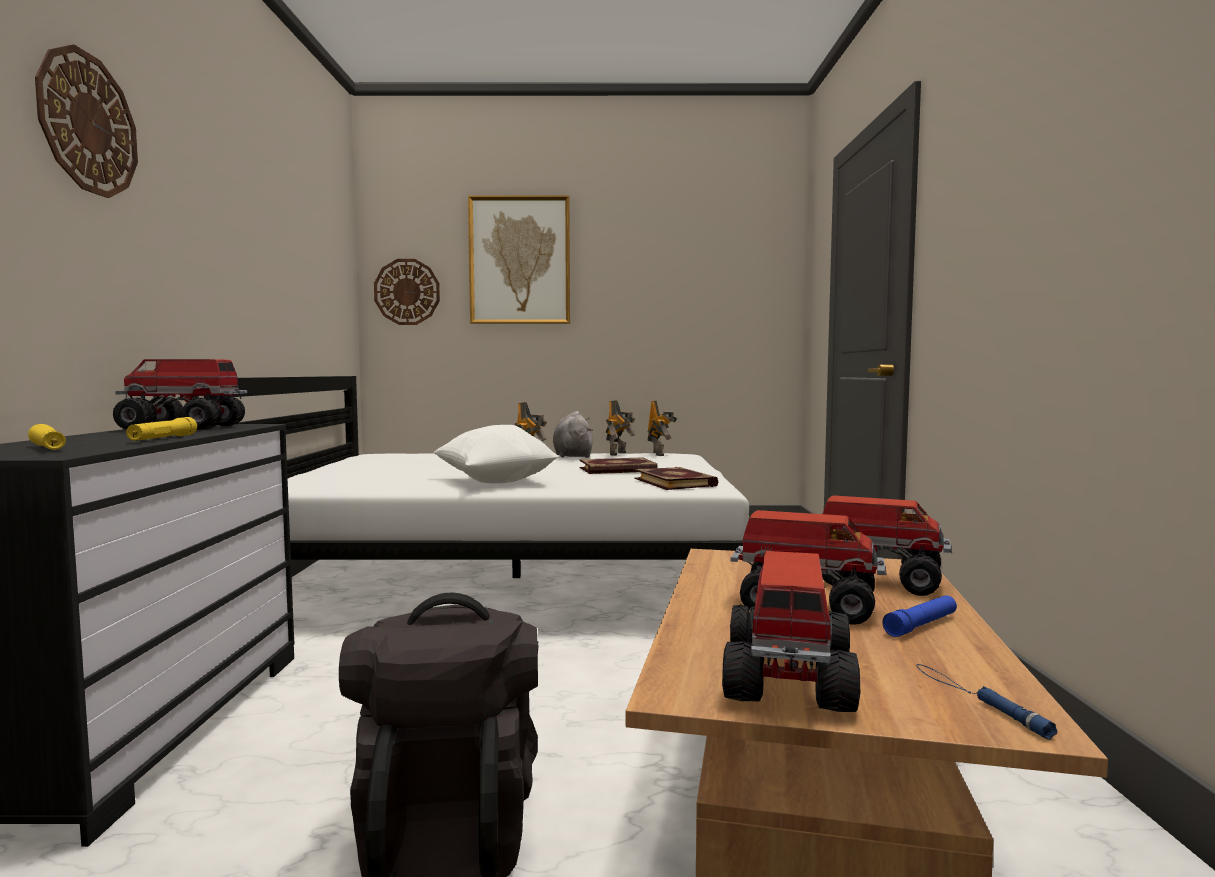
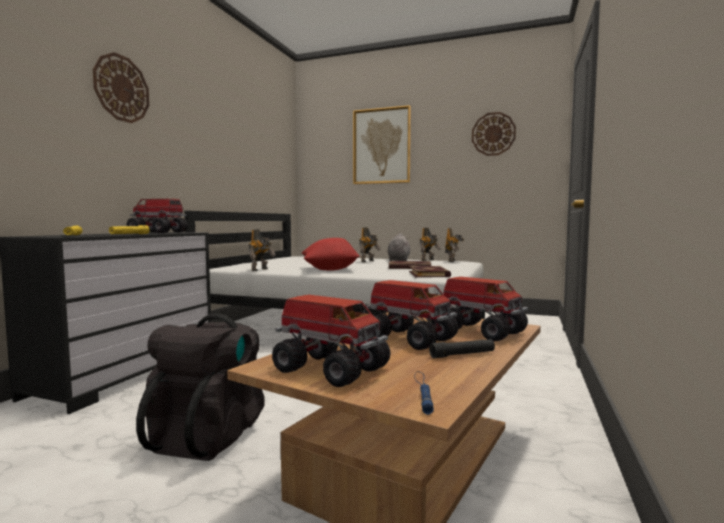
camera: 20 degrees right, 0 degrees up
(368, 488) = (260, 270): none -> toy robot
(407, 292) = (321, 167): wall clock -> wall clock (493, 134)
(495, 481) = (329, 269): white pillow -> red pillow
(787, 680) = (329, 369): toy truck -> toy truck turned 90 degrees clockwise
(921, 625) = (462, 355): blue flashlight -> black flashlight

